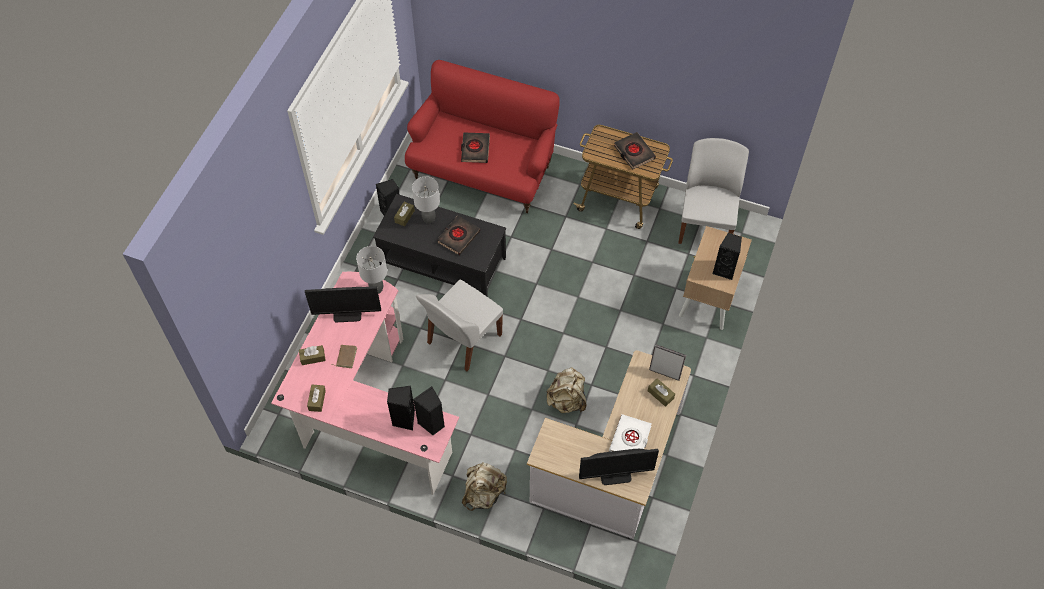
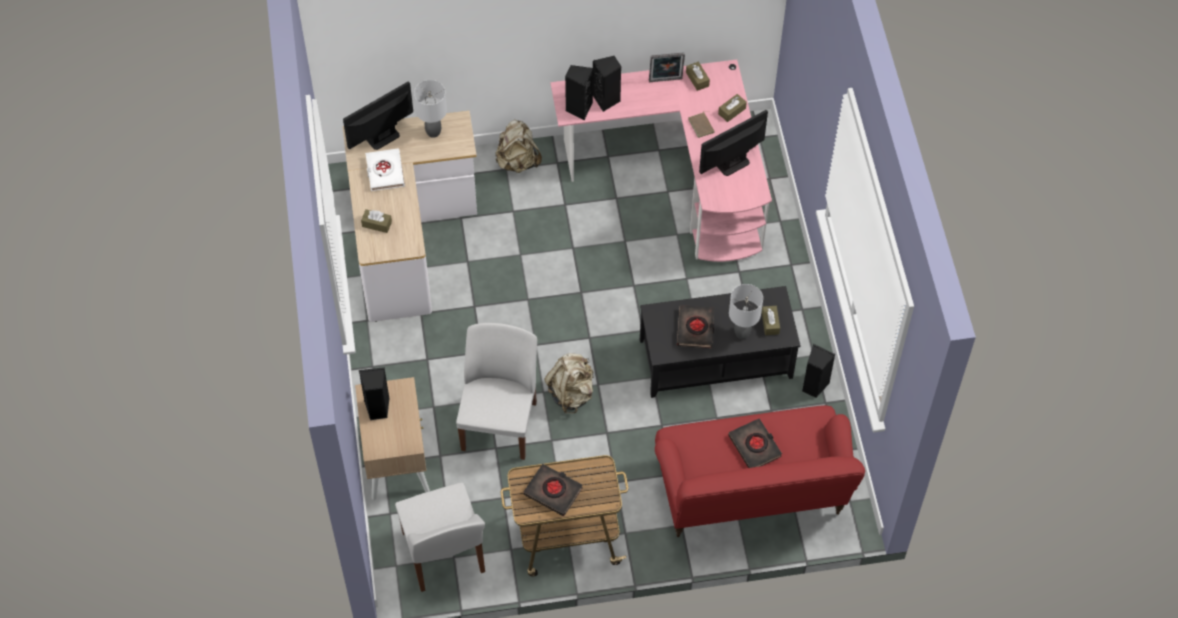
camera: 150 degrees right, 0 degrees up
(377, 289) = (723, 199): grey table lamp -> grey table lamp (433, 132)
(463, 340) = (634, 287): white chair -> white chair (500, 424)
(567, 400) = (490, 279): beige backpack -> beige backpack (571, 393)
(665, 372) = (383, 247): picture frame -> picture frame (665, 81)

